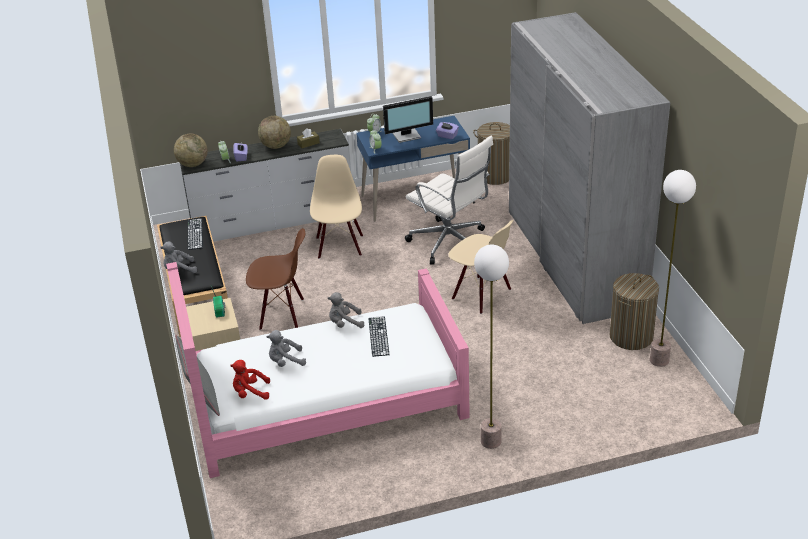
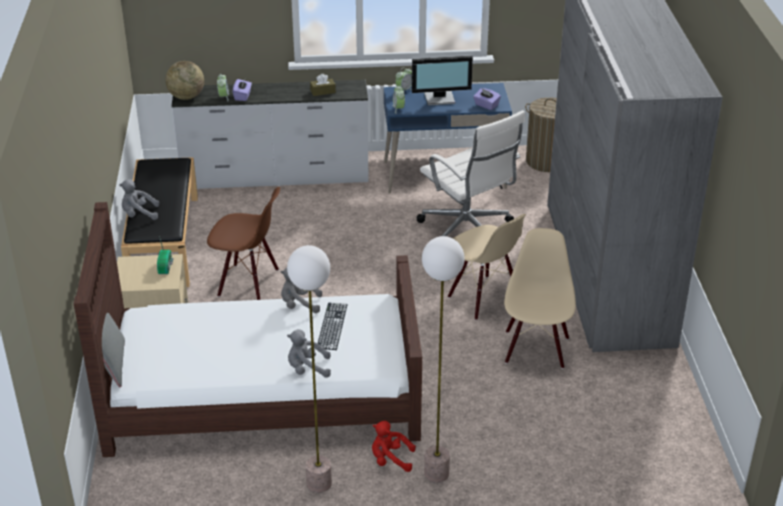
camera: 10 degrees right, 0 degrees up
(195, 234) = (171, 176): keyboard -> none
(250, 393) = (164, 367): red plush toy -> red plush toy (390, 459)
(276, 146) = (285, 89): globe -> none
(285, 362) = (216, 338): grey plush toy -> grey plush toy (307, 369)
(325, 402) = (262, 393): pink bed -> brown bed
(339, 246) = (340, 216): beige chair -> beige chair (535, 349)
(631, 337) = (646, 377): laundry basket -> none
(659, 360) = (671, 411): floor lamp -> floor lamp (318, 483)

